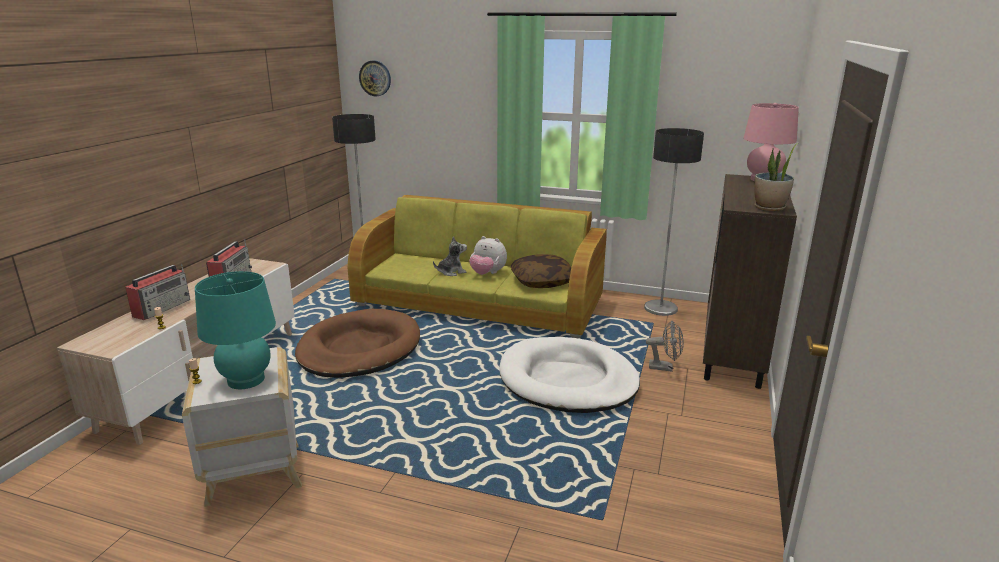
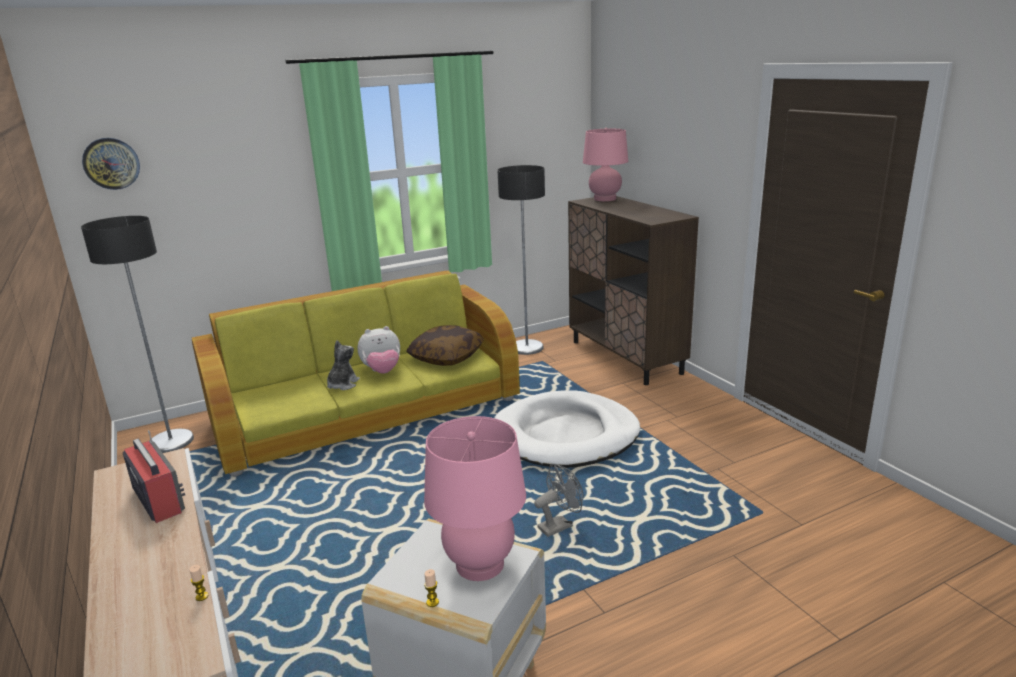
camera: 45 degrees left, 0 degrees up
(163, 308) = (135, 579): radio -> none
(246, 380) = (480, 564): turquoise table lamp -> pink table lamp
(359, 349) = (327, 515): brown dog bed -> none
(665, 367) = (609, 390): grey fan -> grey fan (559, 525)
(769, 208) = (670, 216): potted plant -> none

